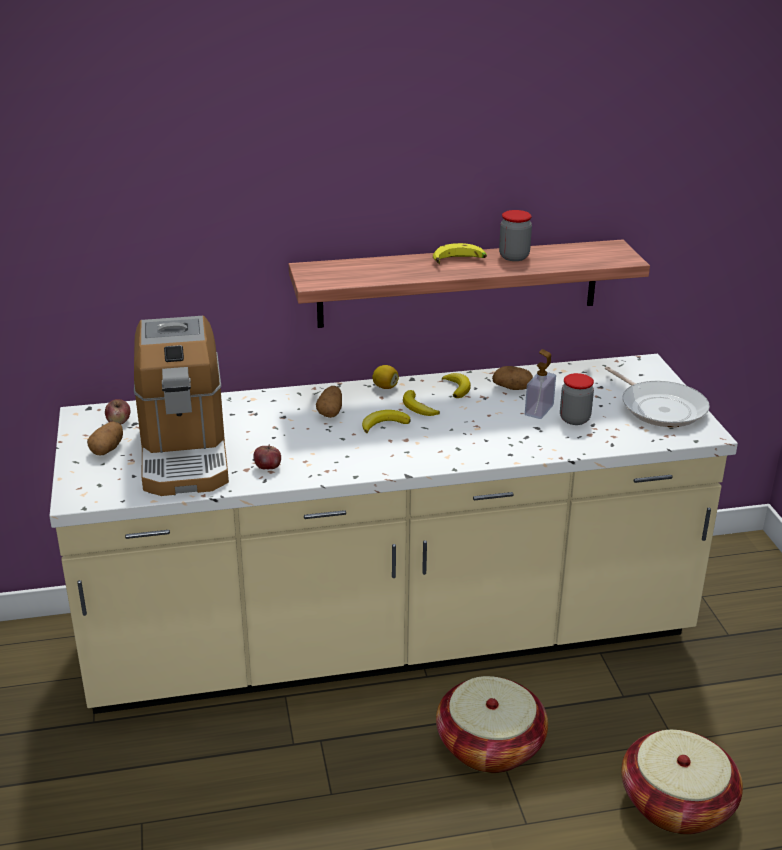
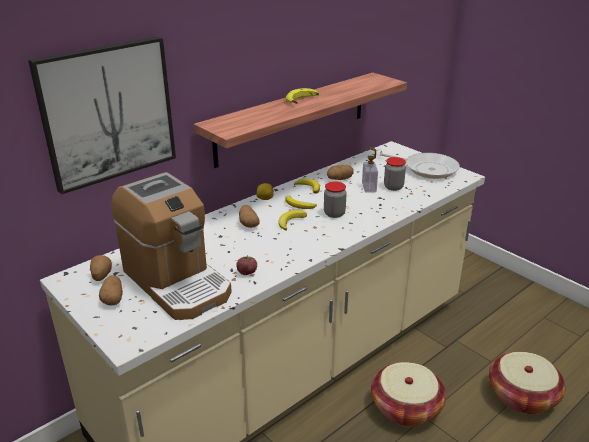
camera: 30 degrees left, 0 degrees up
(119, 422) = (101, 276): apple -> potato
(167, 229) = (108, 113): none -> picture
(514, 257) = (329, 92): jar -> jar (334, 213)

